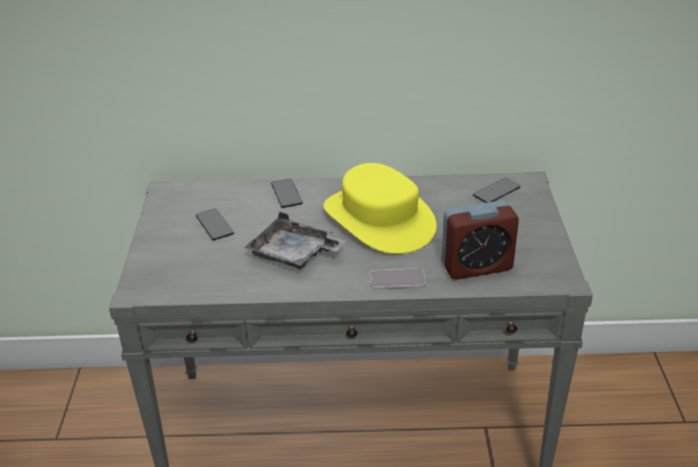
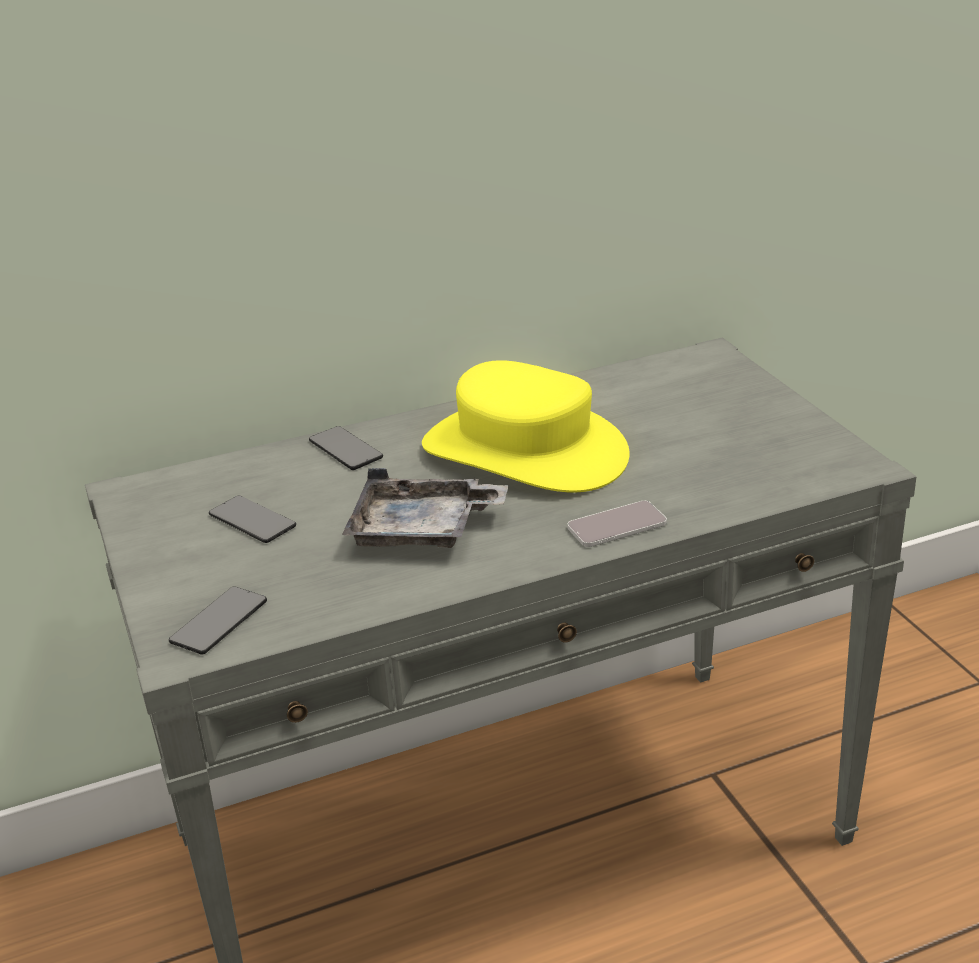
camera: 20 degrees left, 5 degrees down
(476, 266) = (723, 479): alarm clock -> none
(496, 192) = (674, 377): phone -> phone (219, 622)

